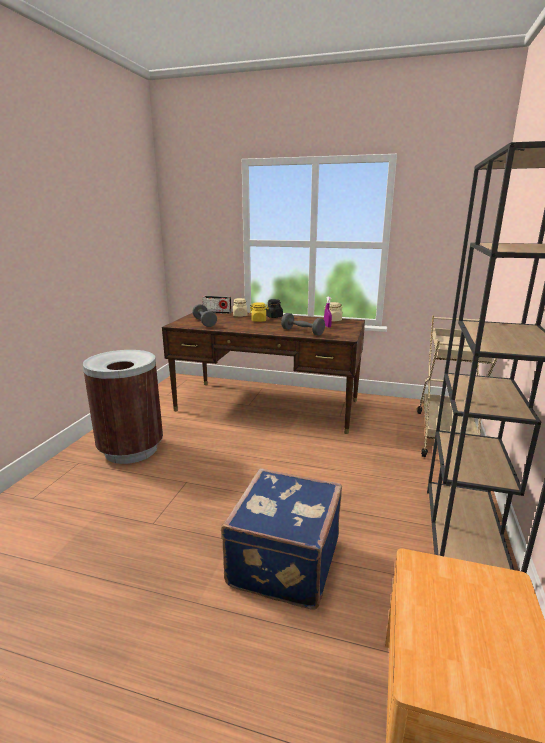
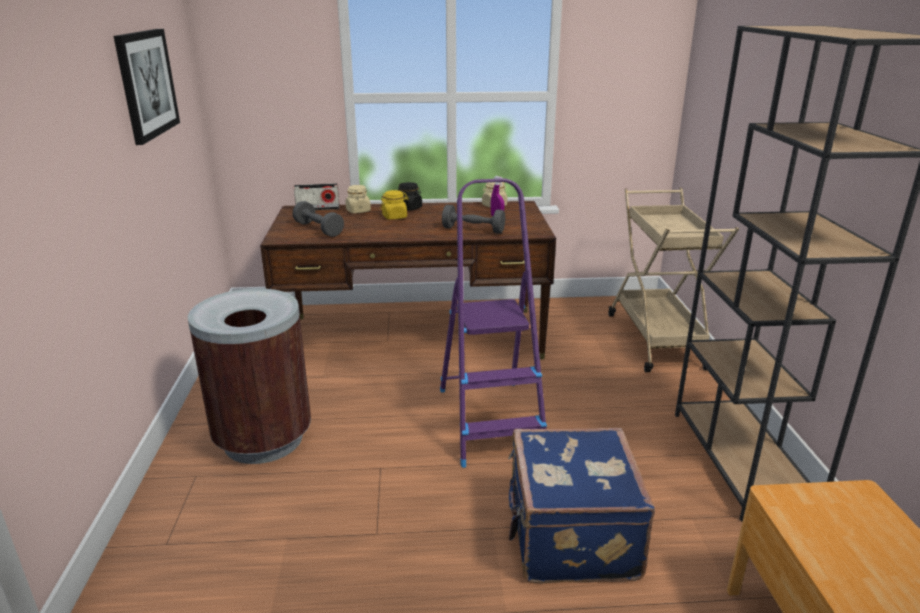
camera: 20 degrees left, 5 degrees up
(104, 221) = (147, 84): none -> picture
(280, 468) = (490, 421): none -> purple step ladder

